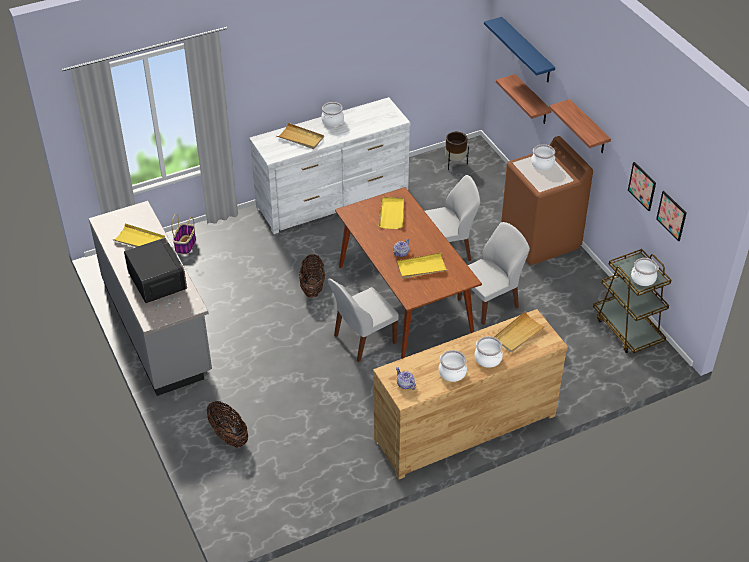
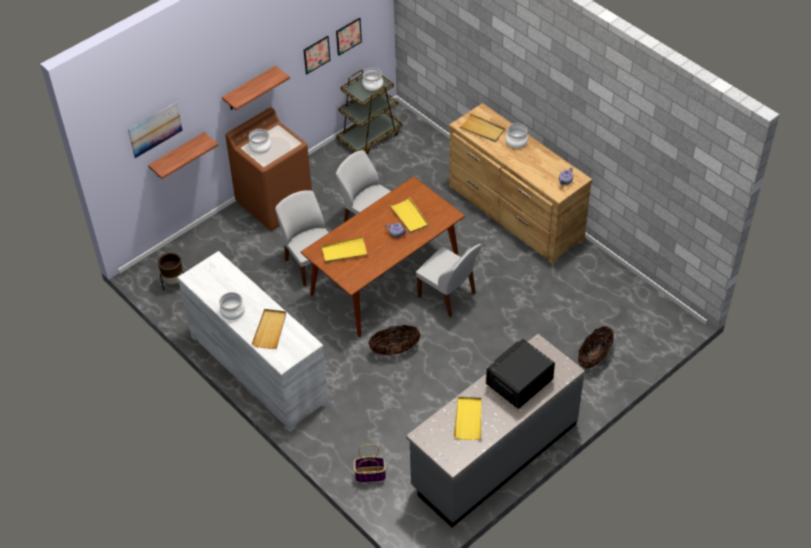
camera: 105 degrees left, 5 degrees up
(452, 372) = (540, 158): cooking pot -> none
(527, 50) = (155, 129): blue shelf -> picture

